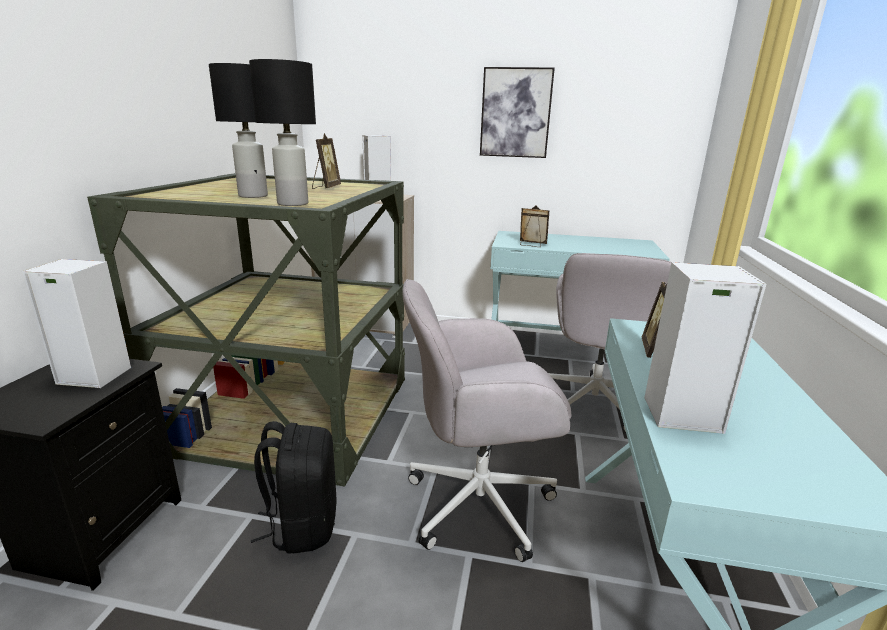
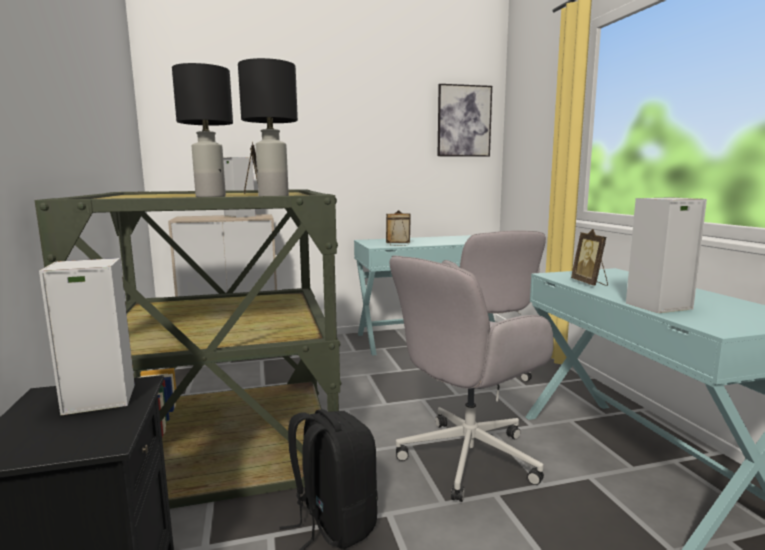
camera: 25 degrees left, 10 degrees down
(515, 113) = (358, 137): picture -> picture (464, 121)

